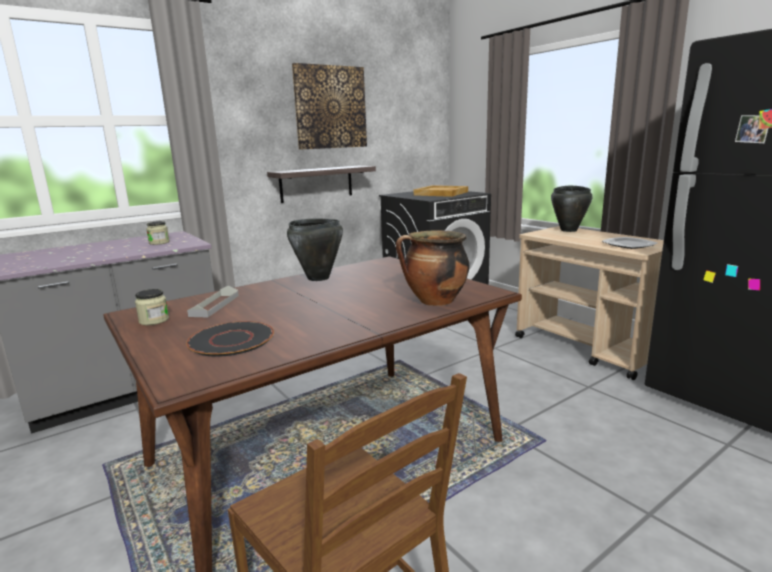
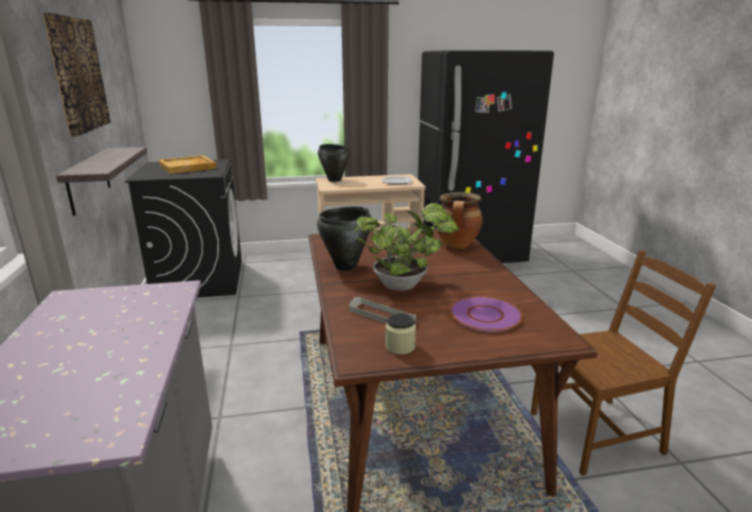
camera: 65 degrees left, 5 degrees up
(159, 242) = (123, 308): jar -> none
(232, 340) = (485, 315): black plate -> purple plate
(289, 301) = (404, 285): none -> potted plant

